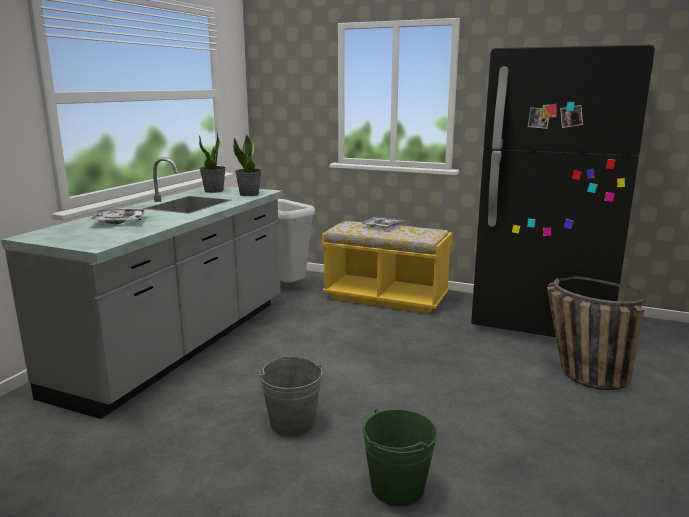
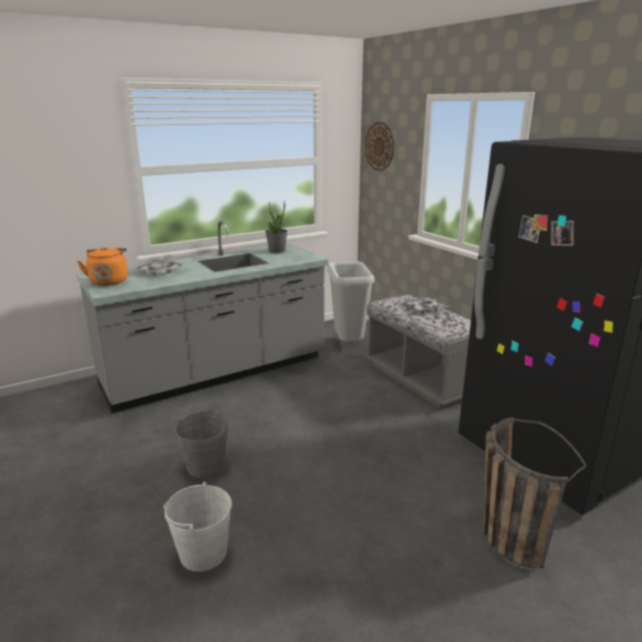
camera: 35 degrees right, 5 degrees up
(73, 237) = (109, 281): none -> orange kettle
(249, 194) = (293, 259): potted plant -> none
(276, 78) = (379, 146): none -> wall clock
(386, 298) = (421, 379): yellow bench -> grey bench
(397, 487) = (203, 553): green bucket -> white bucket

